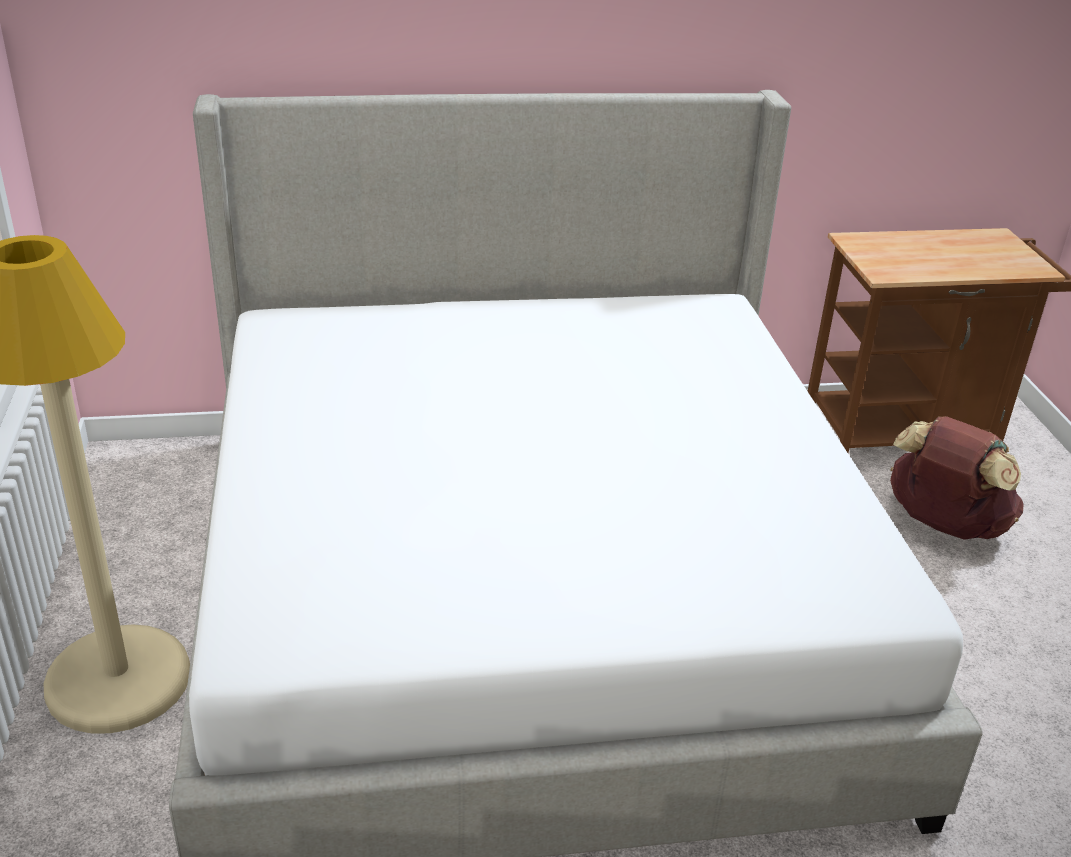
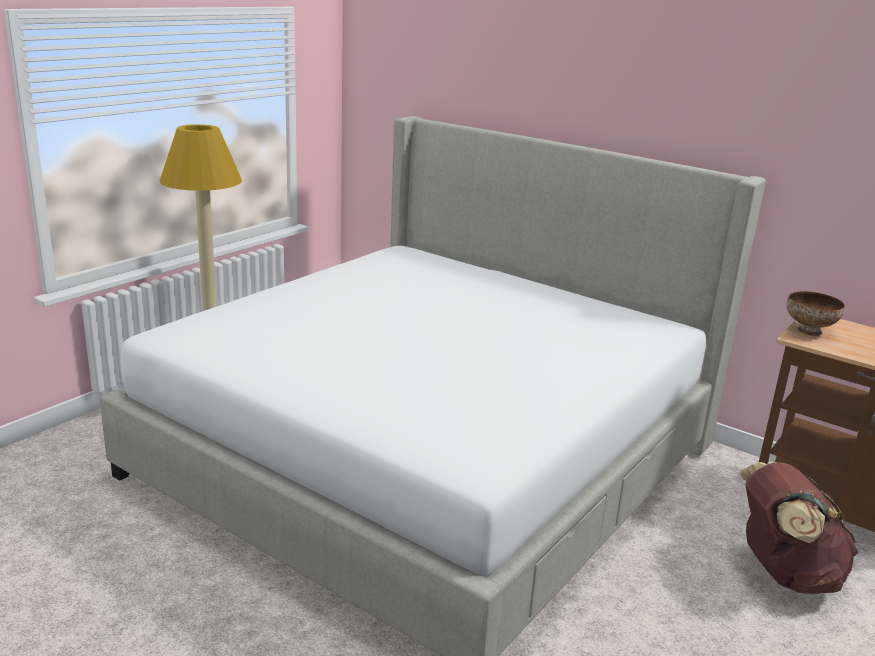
camera: 45 degrees right, 10 degrees down
(874, 259) = (809, 330): none -> bowl

